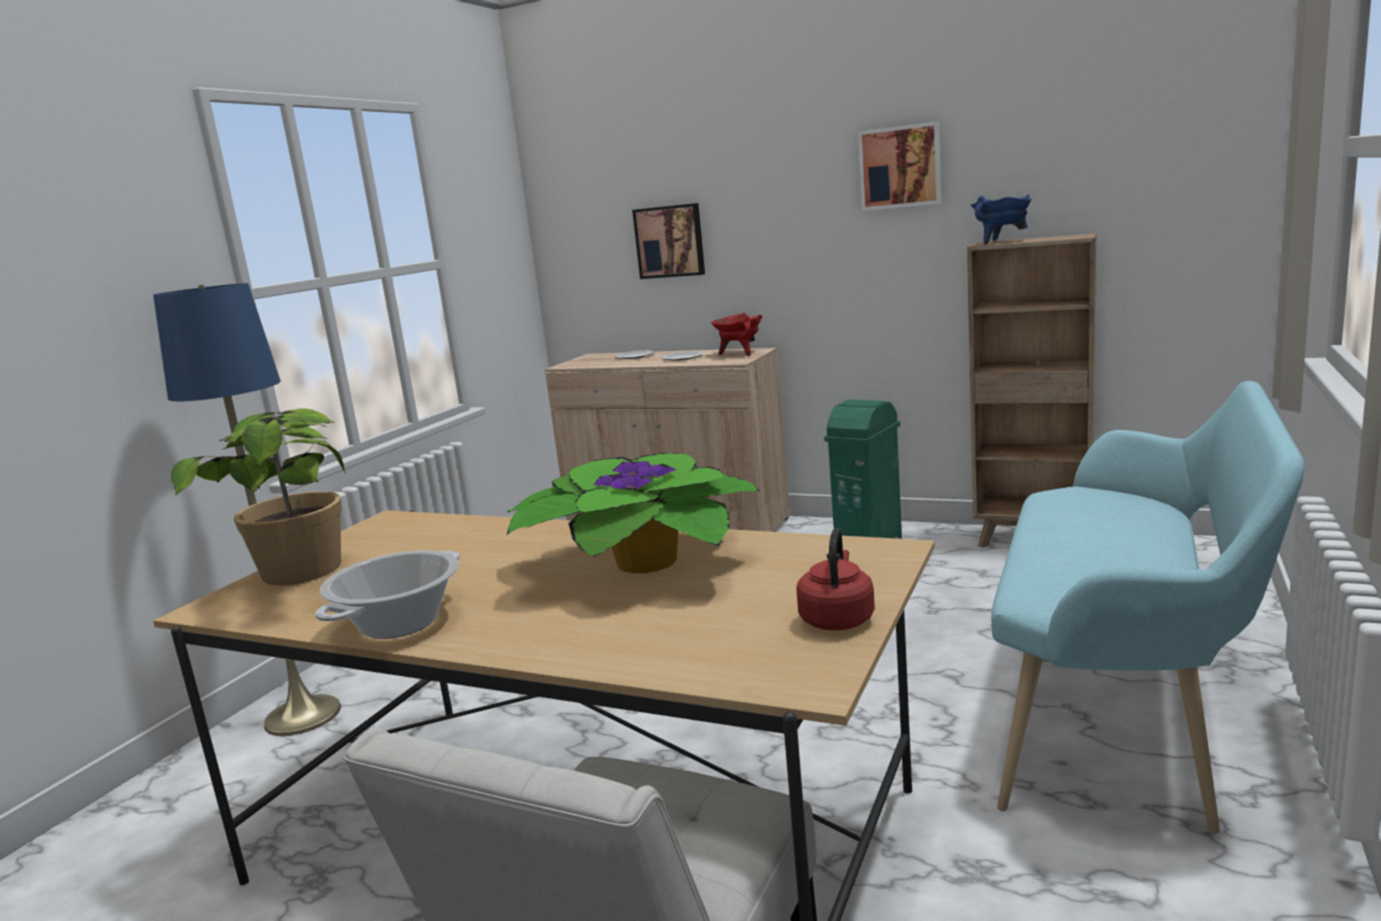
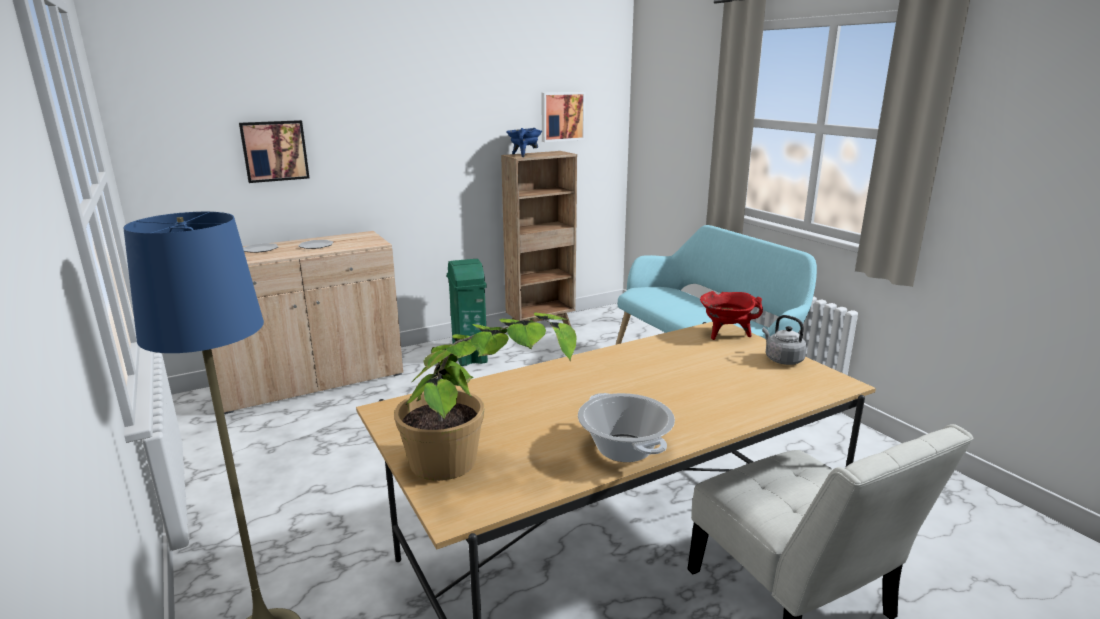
camera: 55 degrees left, 5 degrees up
(640, 563) = (643, 370): potted plant -> none
(739, 353) = (358, 237): red cooking pot -> red cooking pot (726, 334)
(837, 618) = (782, 359): red kettle -> grey kettle
(900, 167) = (453, 104): picture -> picture (562, 116)

